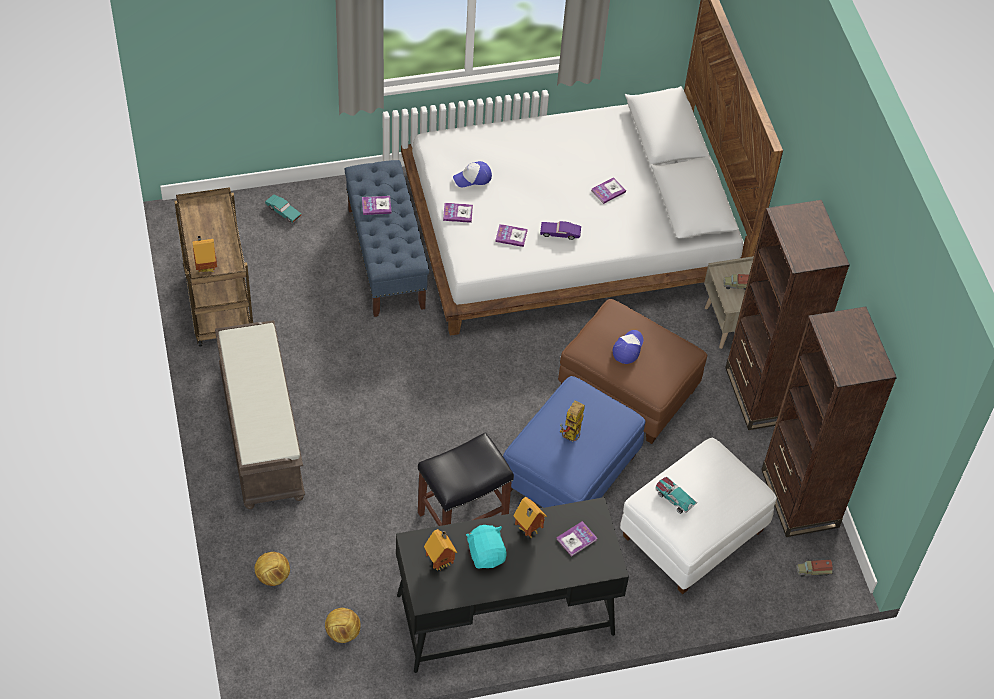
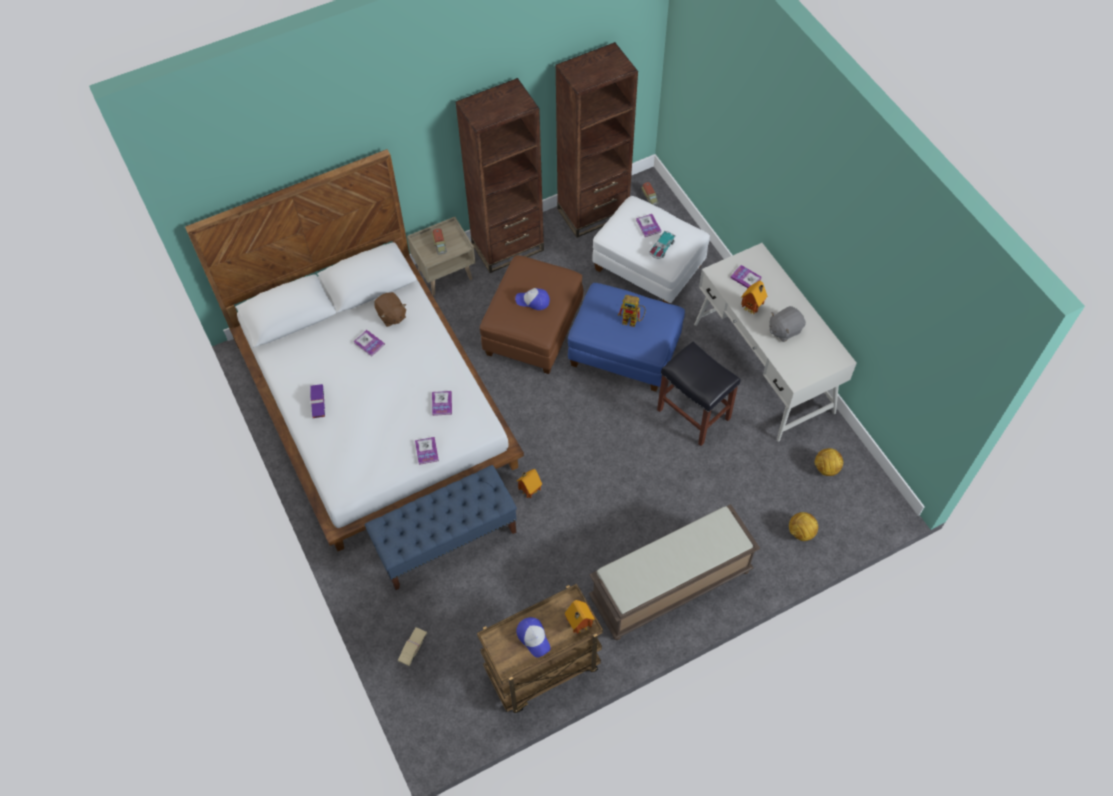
camera: 100 degrees left, 5 degrees up
(283, 212) = (413, 648): turquoise toy car -> beige toy car
(376, 206) = (432, 524): book -> book (648, 226)
(441, 562) = (804, 357): toy house -> toy house (529, 491)
(473, 178) = (381, 448): cap -> cap (533, 637)
(486, 554) = (784, 330): turquoise plush toy -> grey plush toy
(504, 614) = (763, 368): black desk -> white desk
(560, 233) = (428, 368): purple toy car -> purple toy car (318, 403)
(640, 216) = (391, 316): none -> brown plush toy

